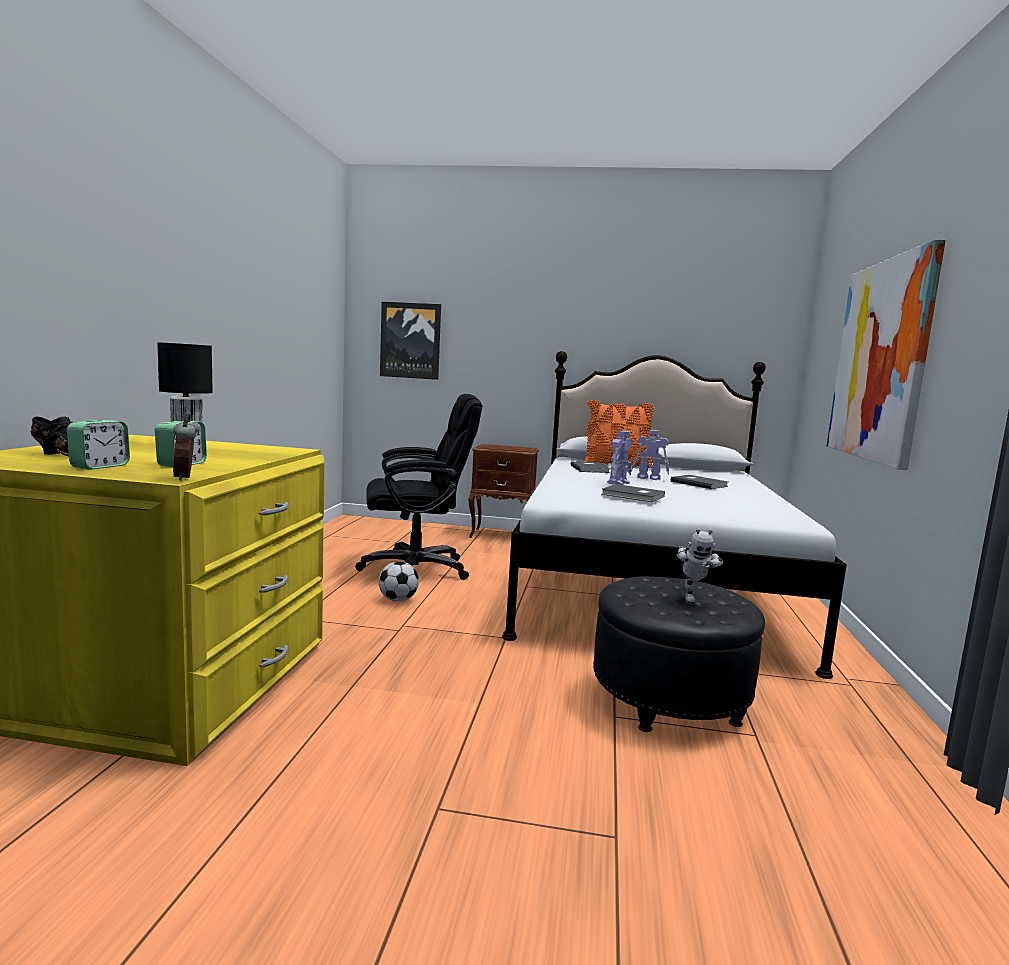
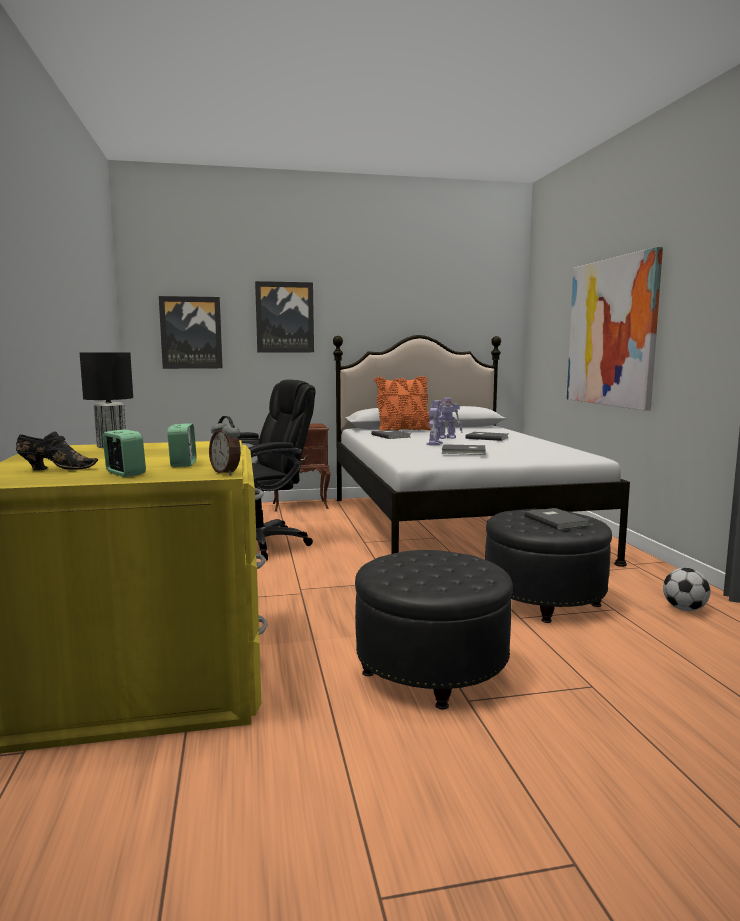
camera: 20 degrees left, 0 degrees up
(100, 466) = (125, 473): alarm clock -> alarm clock turned 45 degrees counterclockwise
(398, 600) = (273, 571): football -> football (684, 609)
(436, 756) = (431, 670): none -> black ottoman
(507, 328) = (284, 317): none -> picture
(691, 599) = (556, 520): toy robot -> grey book

